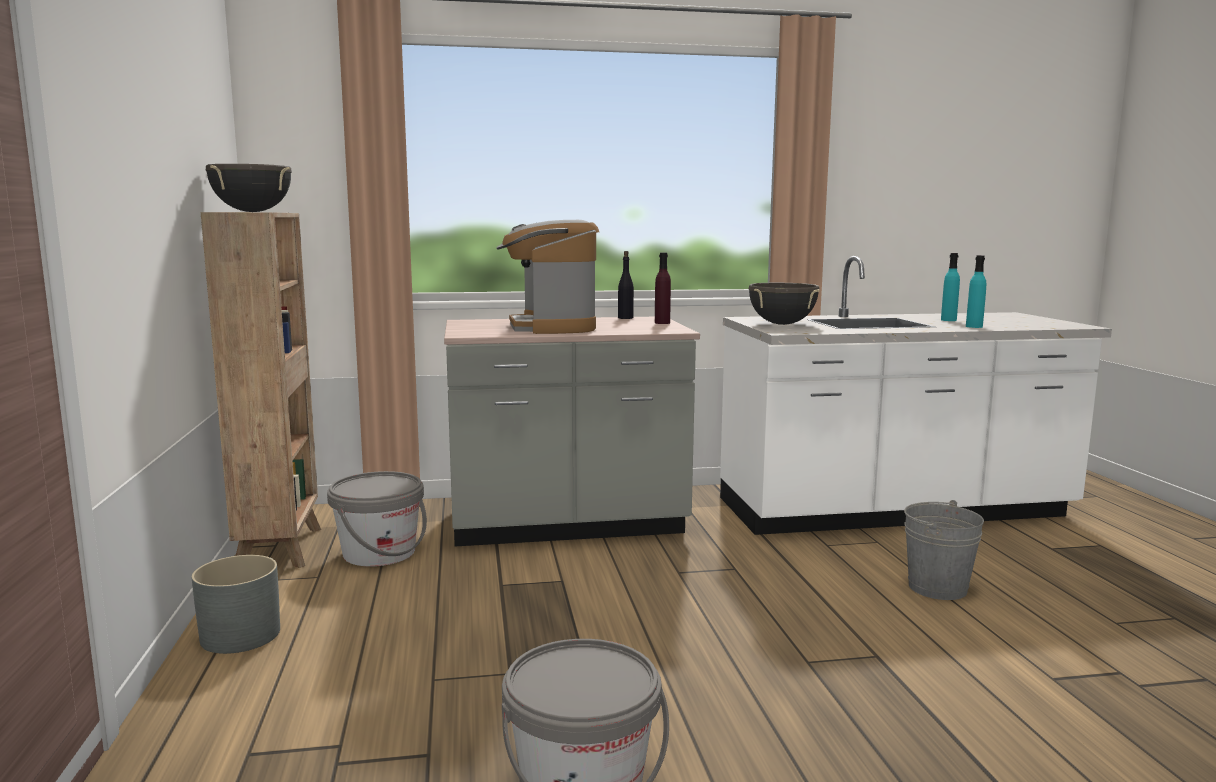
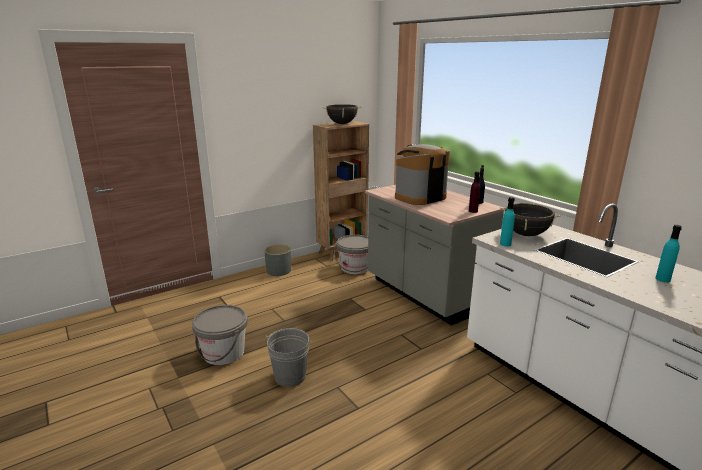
camera: 65 degrees right, 10 degrees up
(937, 588) = (465, 424): grey bucket -> grey bucket (290, 376)
(974, 326) = (635, 290): turquoise bottle -> turquoise bottle (505, 244)

